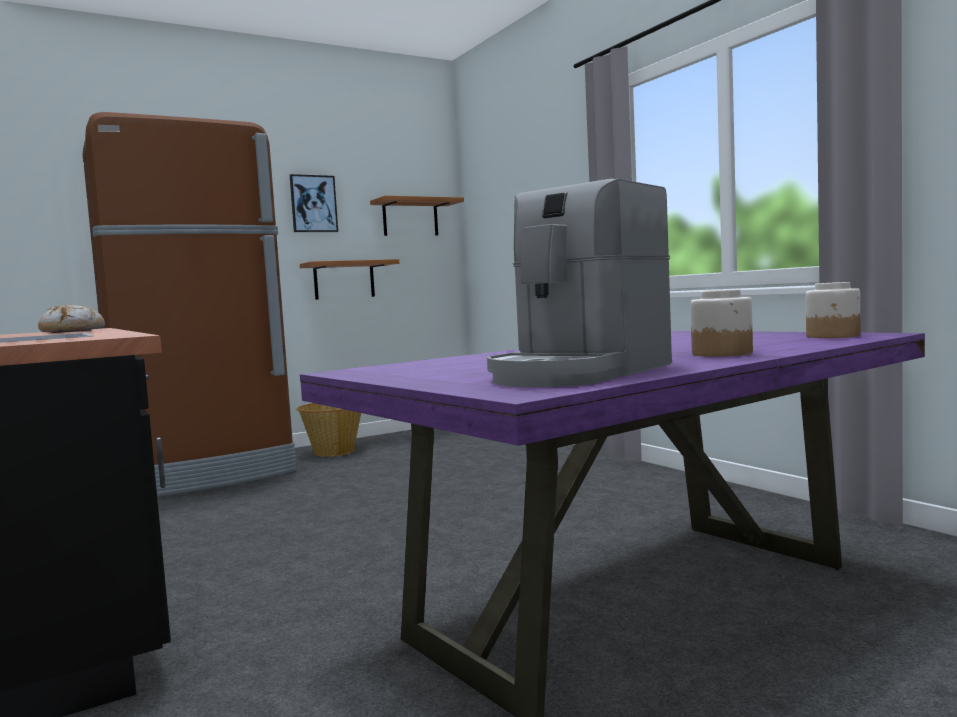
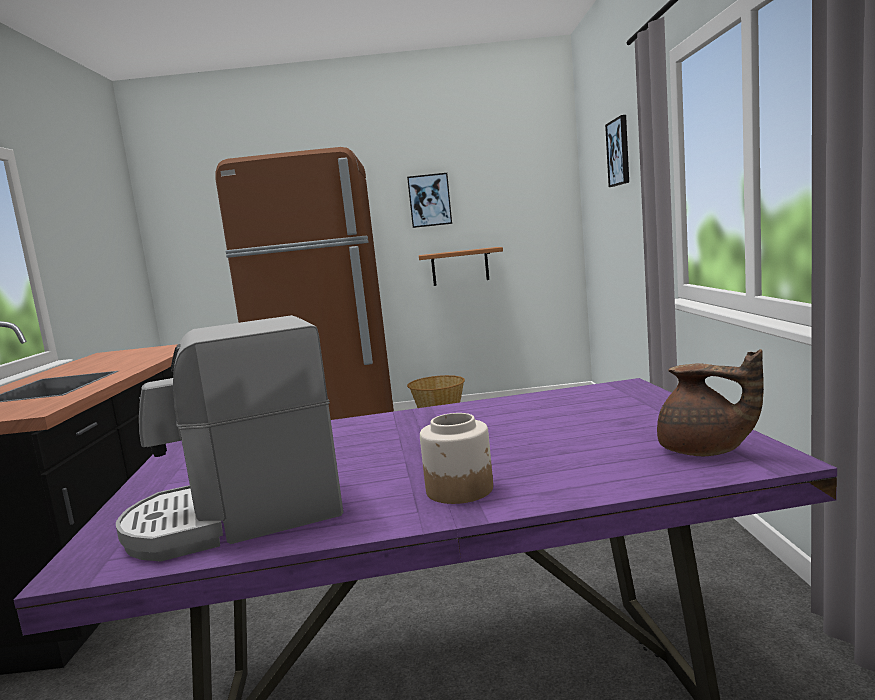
camera: 30 degrees right, 5 degrees up
(72, 331) = (145, 357): bread -> none
(410, 218) = (524, 203): shelf -> none
(536, 169) = (619, 152): none -> picture
(833, 336) = (703, 451): jar -> brown teapot

